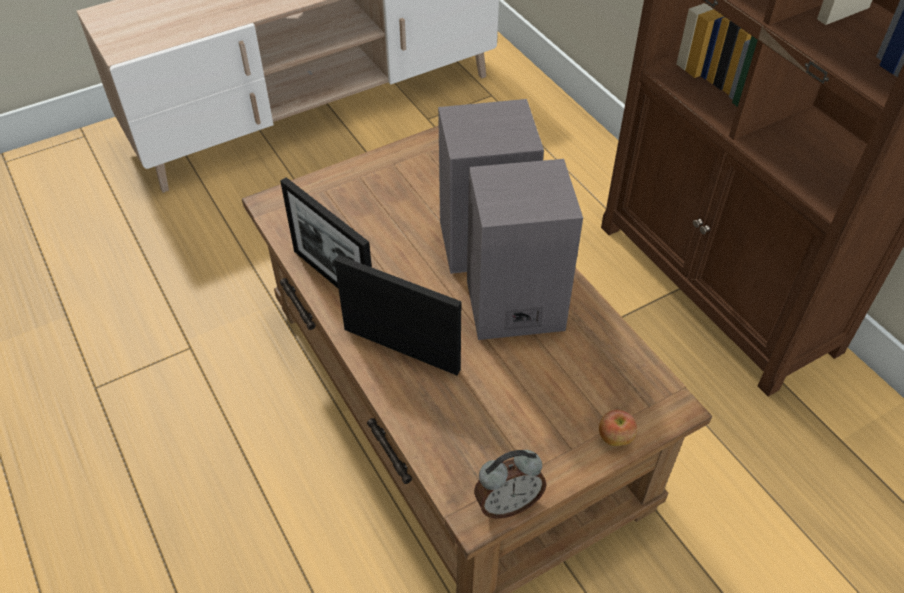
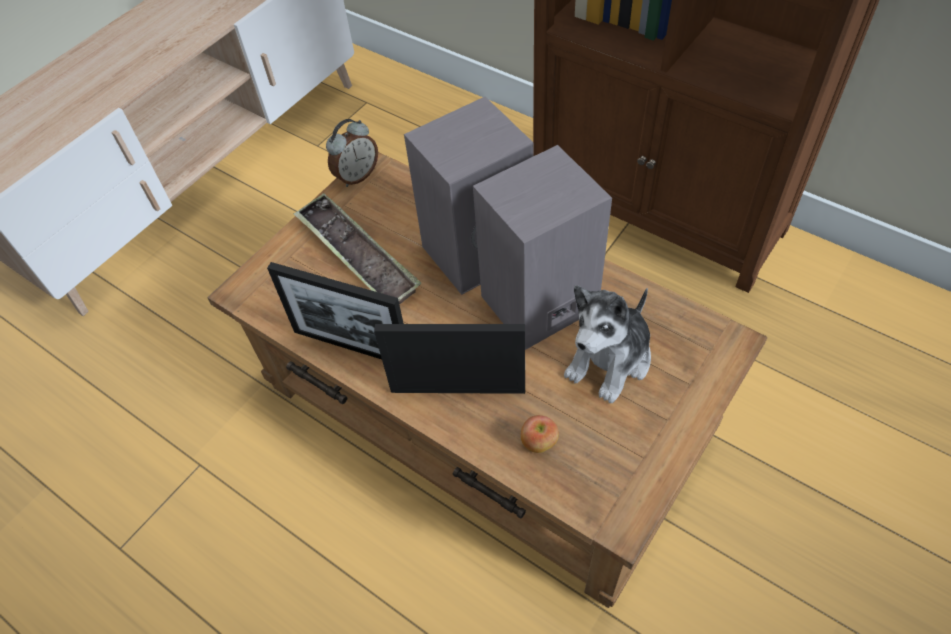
camera: 20 degrees left, 5 degrees up
(380, 210) = (357, 256): none -> tray
(507, 503) = (641, 498): alarm clock -> alarm clock (356, 176)
(549, 378) = (610, 360): none -> plush toy
(615, 438) = (699, 393): apple -> apple (539, 443)

